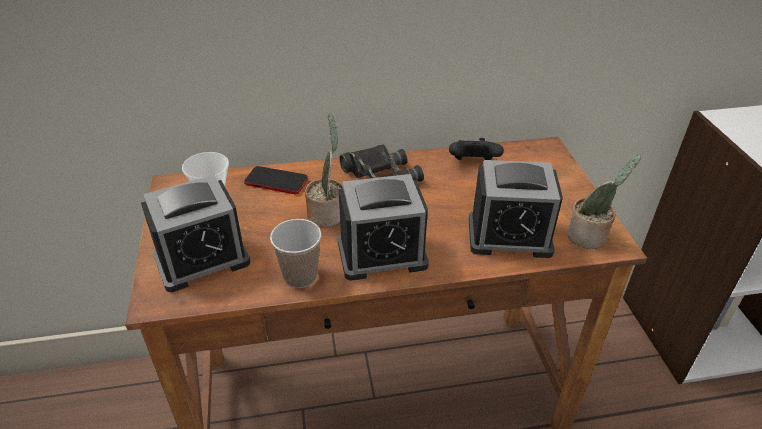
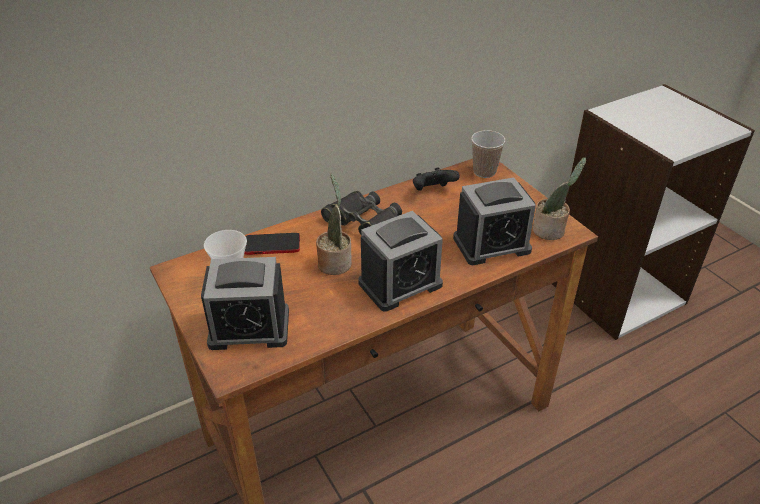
camera: 20 degrees left, 0 degrees up
(202, 260) = (249, 328): alarm clock -> alarm clock turned 45 degrees clockwise
(300, 276) = (343, 319): cup -> cup (484, 172)

